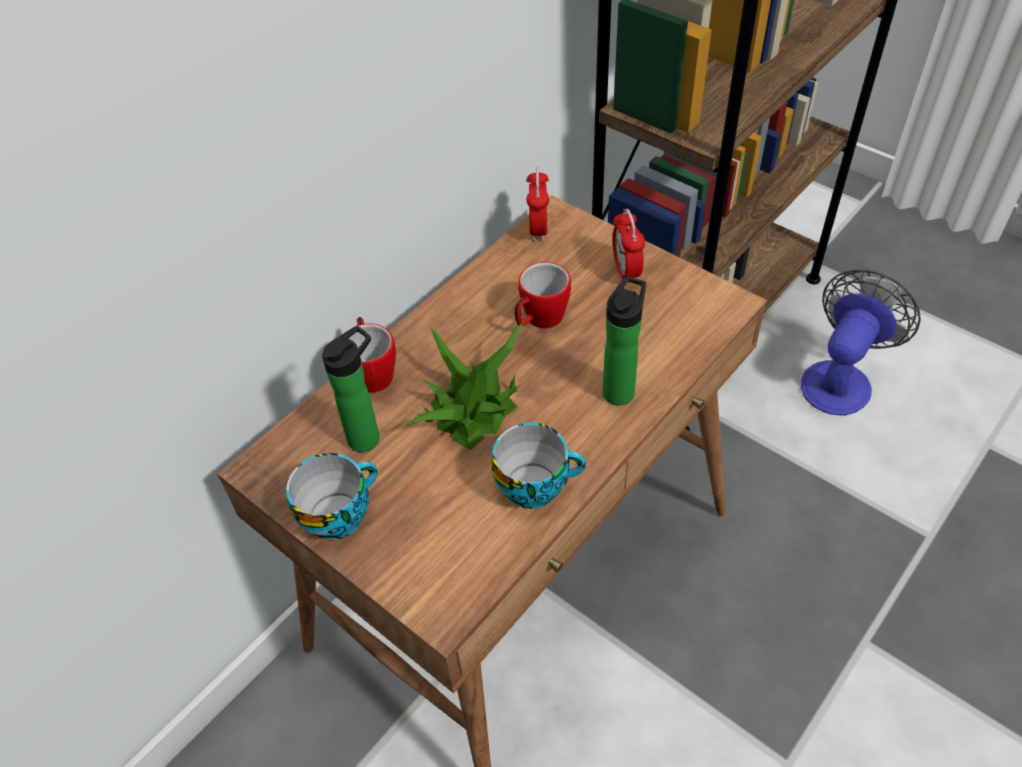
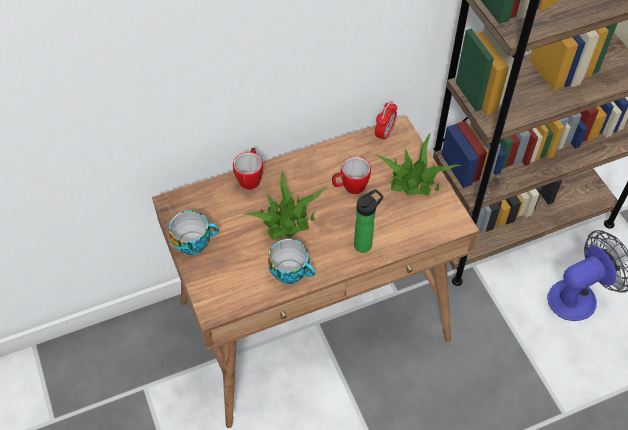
camera: 25 degrees right, 5 degrees up
(368, 436) = (229, 210): bottle -> none
(626, 271) = (414, 179): alarm clock -> potted plant

